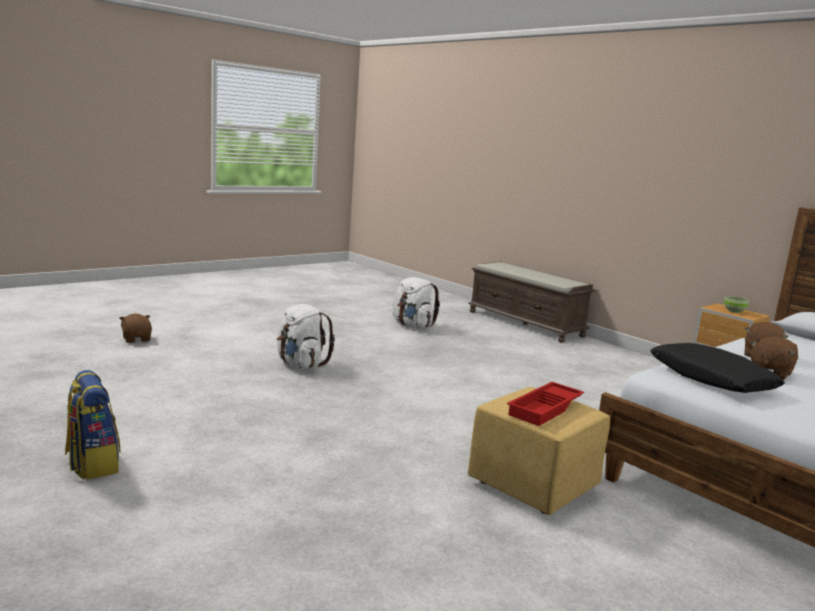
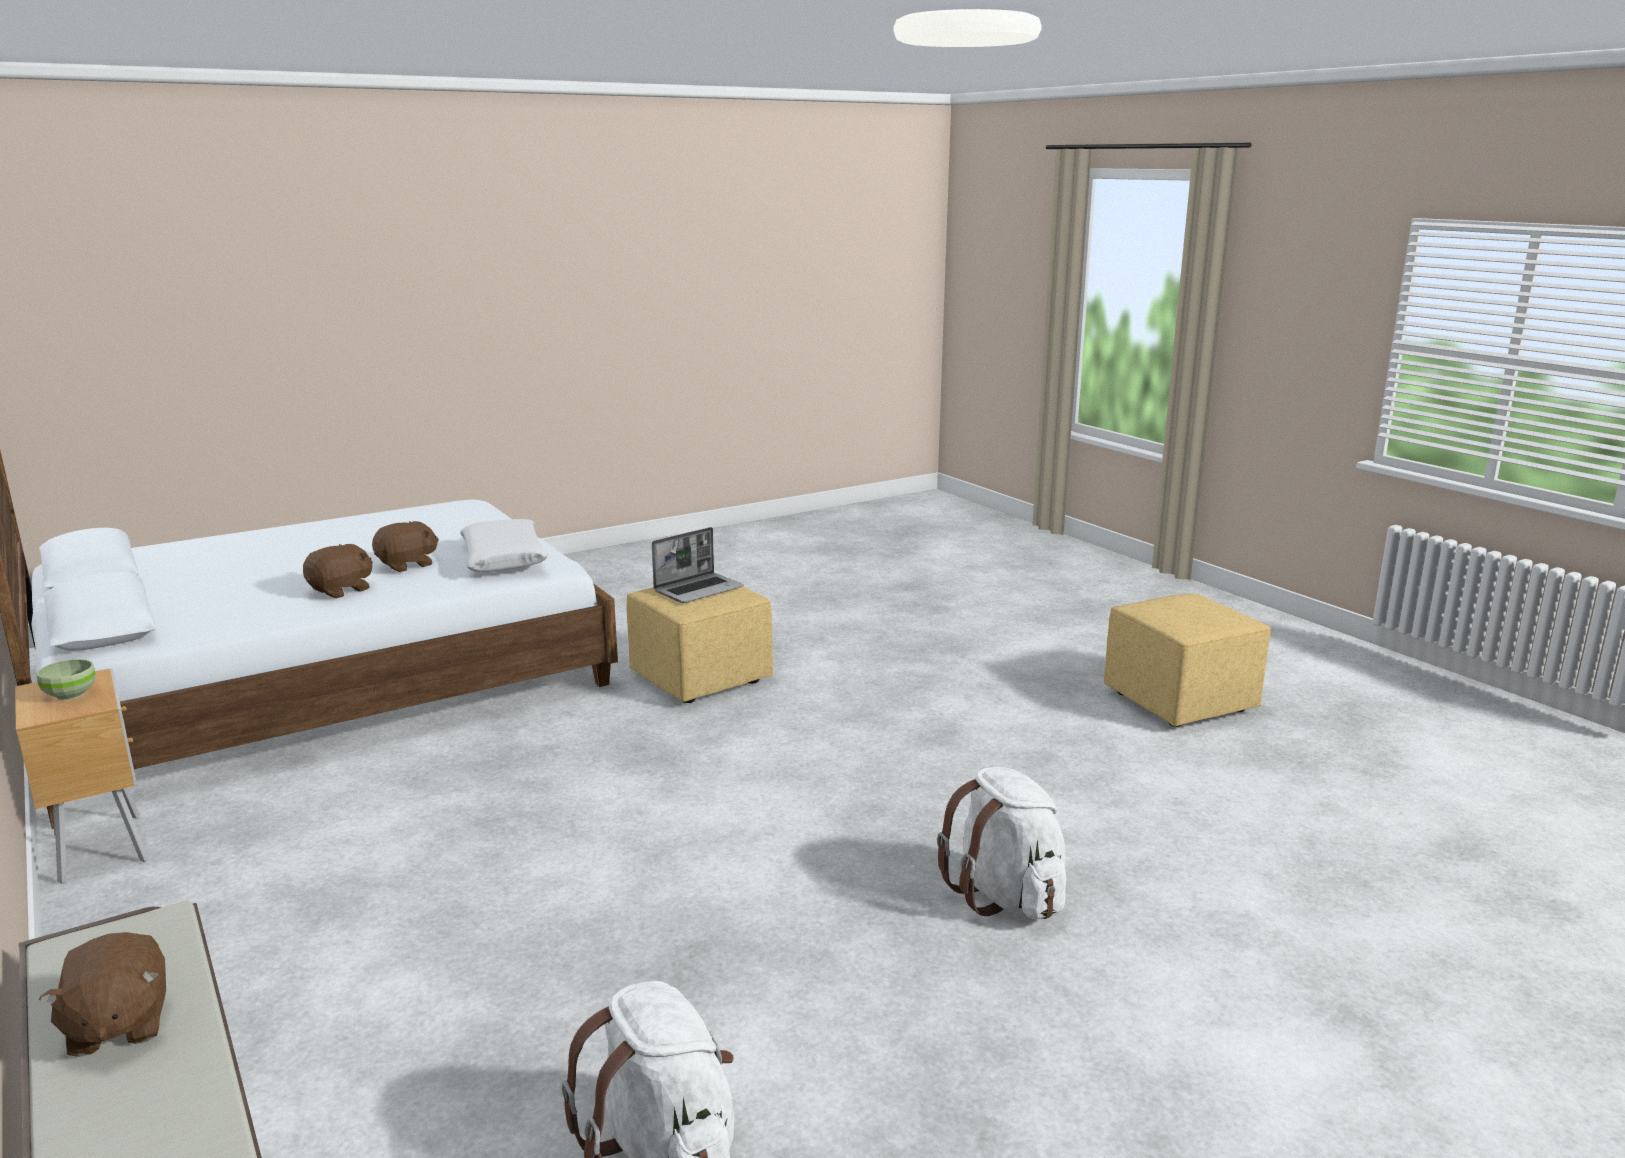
camera: 170 degrees left, 5 degrees up
(92, 464) = (1181, 702): backpack -> yellow ottoman
(137, 339) = (1456, 995): brown plush toy -> brown plush toy (117, 1026)
(546, 409) = (699, 589): red tray -> laptop
(711, 379) = (504, 558): black pillow -> white pillow

